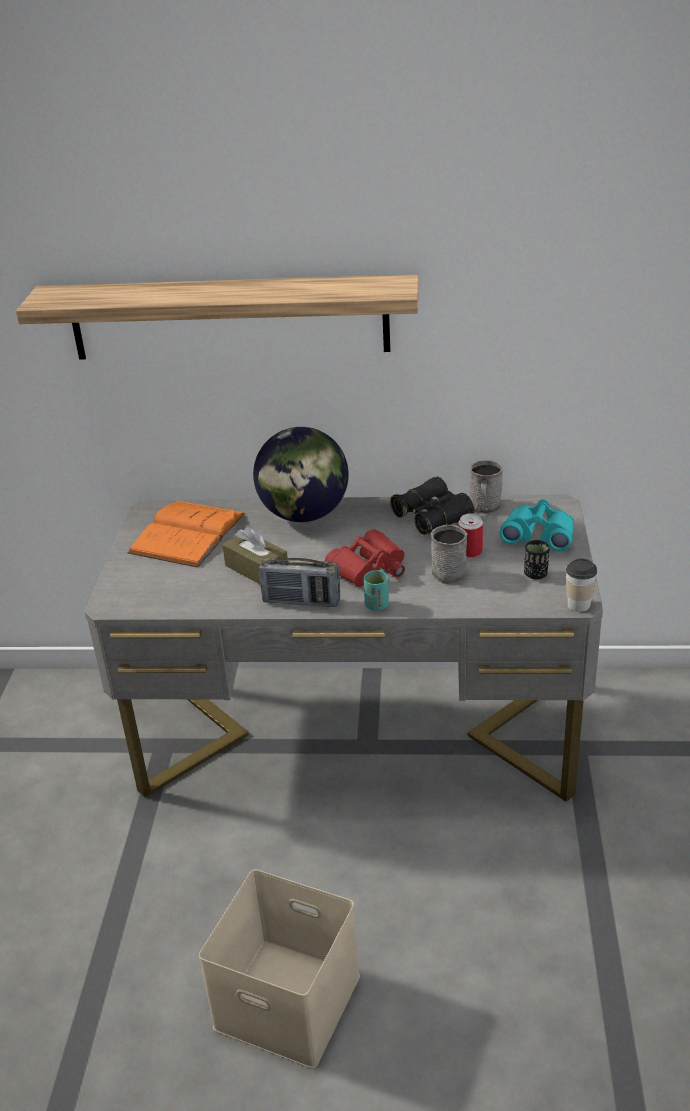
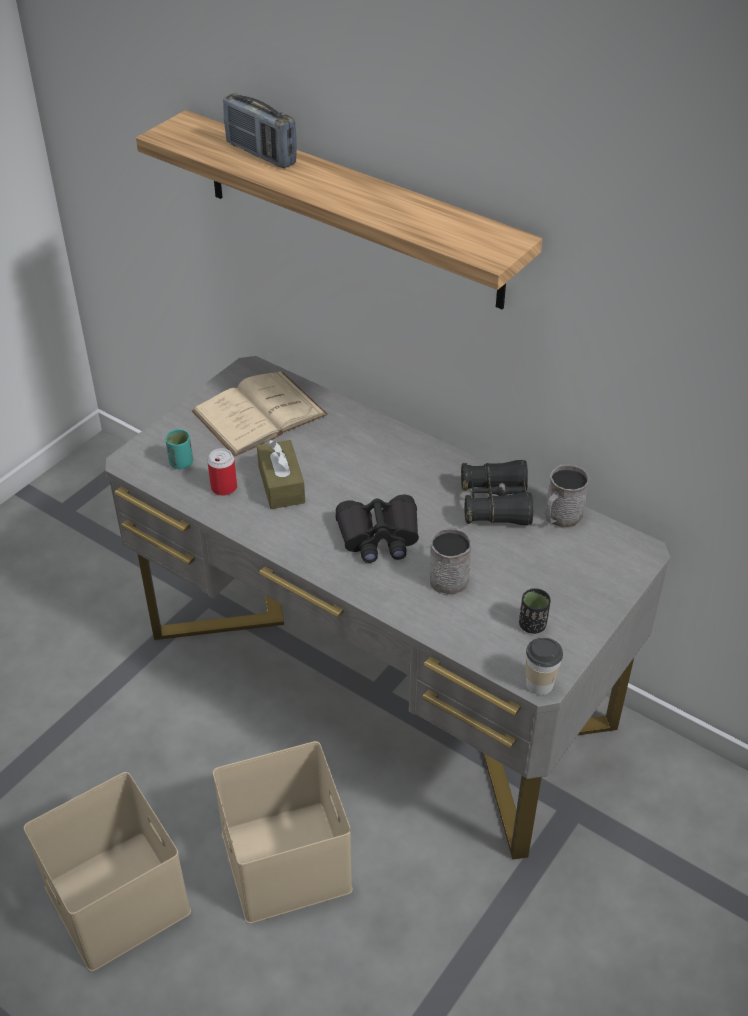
camera: 30 degrees right, 10 degrees up
(187, 533) = (259, 413): orange book -> beige book
(301, 601) = (287, 541): radio -> radio (261, 154)
(304, 515) = (379, 442): globe -> none
(369, 570) = (379, 537): red binoculars -> black binoculars
(377, 605) = (348, 581): turquoise cup -> turquoise cup (181, 463)
(398, 895) = (283, 859): none -> beige storage box
(470, 552) = (493, 564): can -> can (224, 488)
(539, 535) = (582, 579): turquoise binoculars -> none

